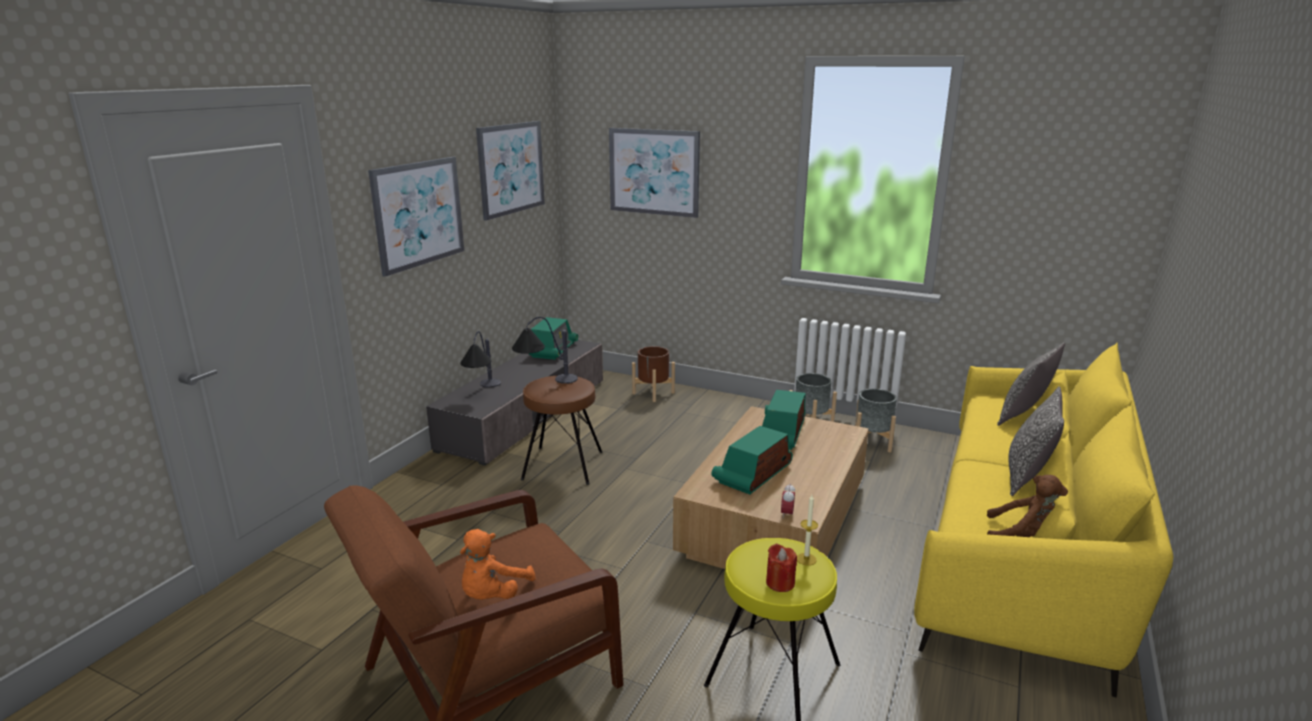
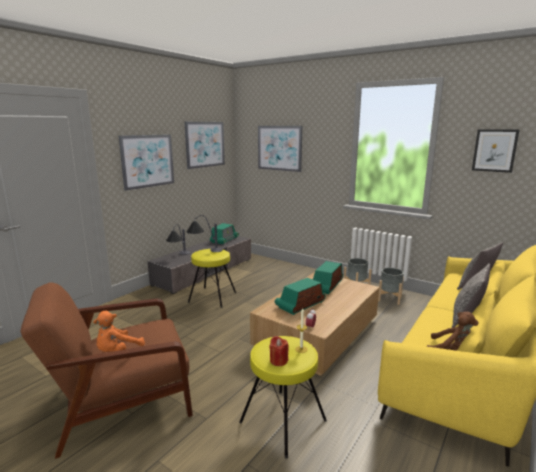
camera: 10 degrees right, 5 degrees down
(562, 465) = (212, 297): brown stool -> yellow stool
(653, 393) = (275, 266): brown planter -> none
(1047, 186) = (494, 150): none -> picture

